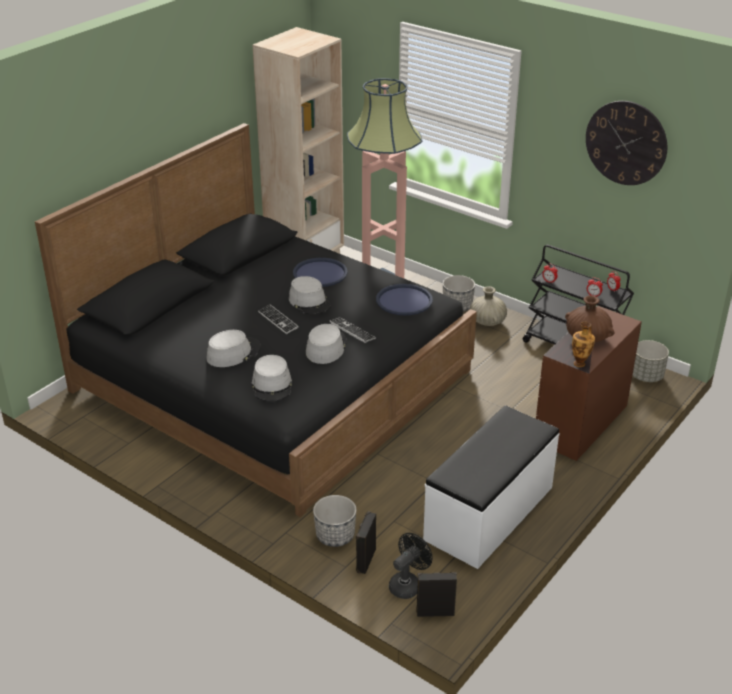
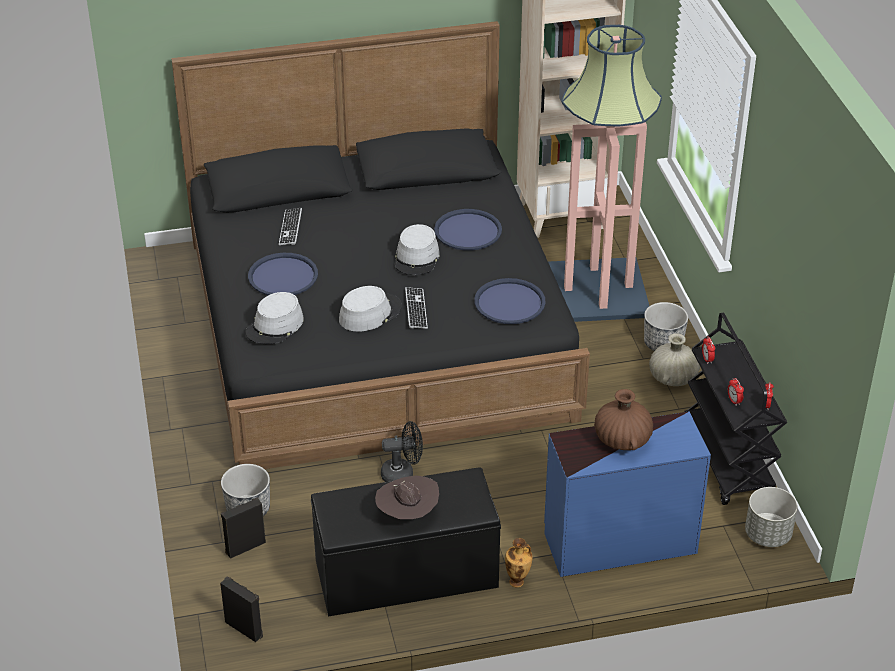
camera: 40 degrees right, 5 degrees up
(233, 353) = (283, 276): grey hat -> blue tray
(278, 320) = (363, 262): keyboard -> keyboard (290, 228)
(408, 584) = (253, 590): black fan -> black fan (402, 474)
(490, 513) = (406, 575): white bench -> black bench
(503, 456) = (407, 515): none -> brown hat
(579, 423) = (618, 541): brown dresser -> blue dresser
(580, 363) = (573, 462): vase -> vase (517, 582)
(626, 143) = (805, 225): wall clock -> none

